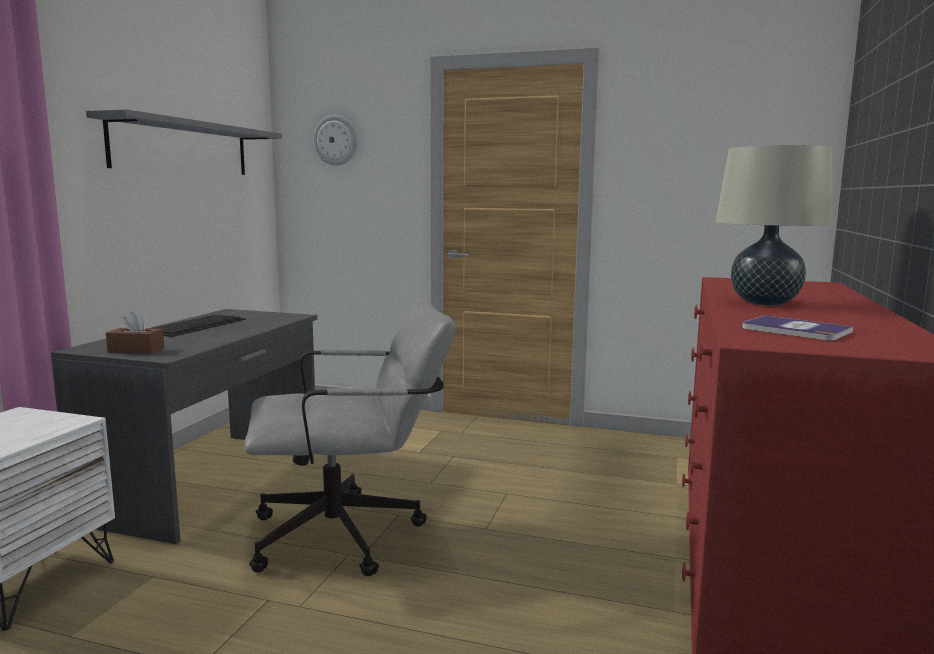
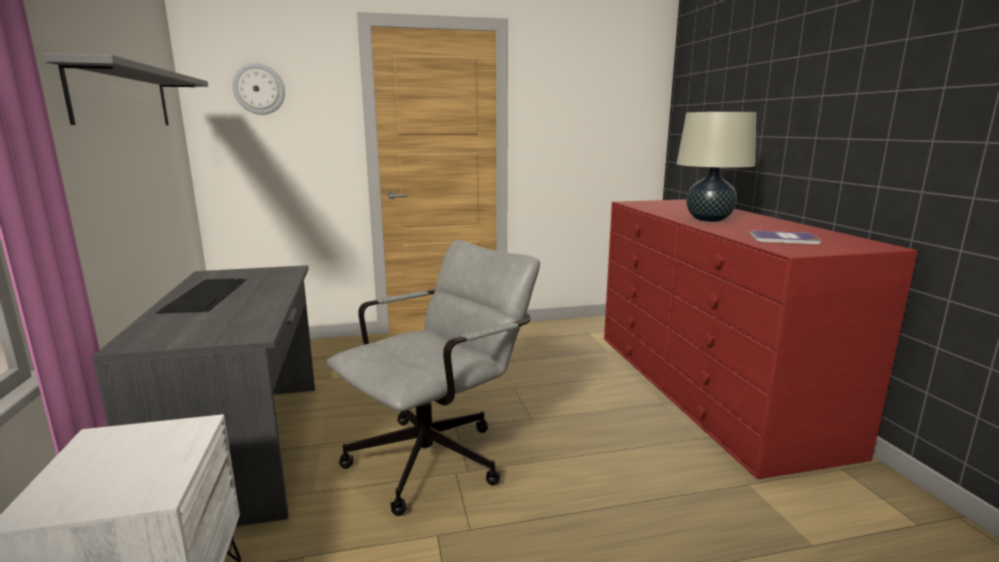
camera: 30 degrees left, 5 degrees up
(136, 350) = (203, 334): brown tissue box -> none

